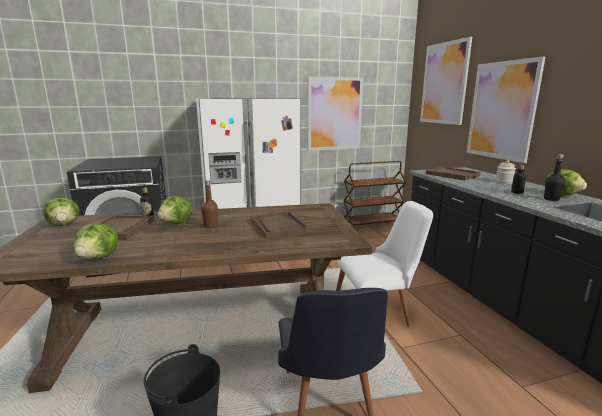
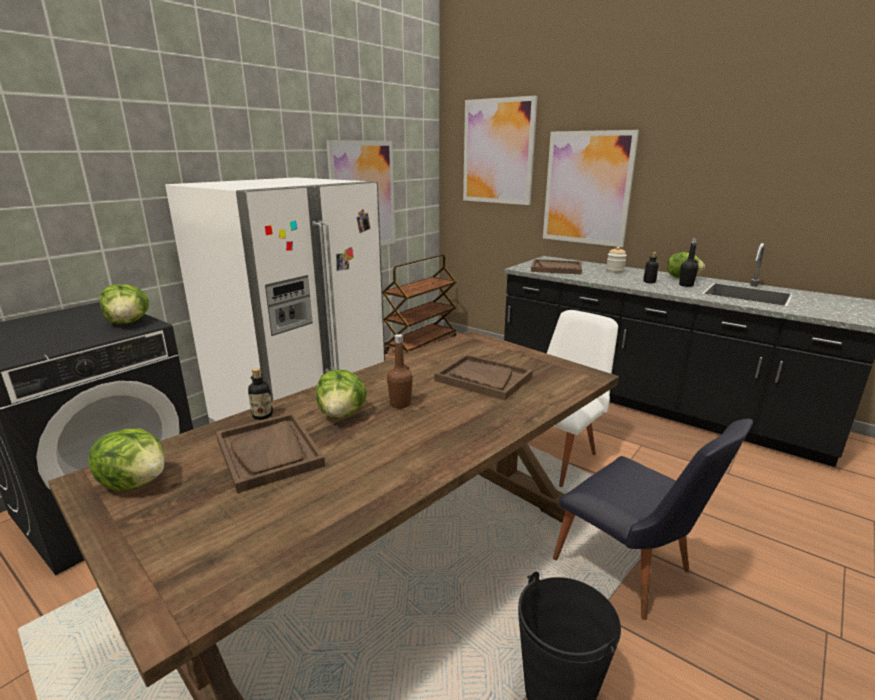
camera: 35 degrees left, 5 degrees up
(99, 258) = (353, 510): lettuce -> lettuce (128, 323)

